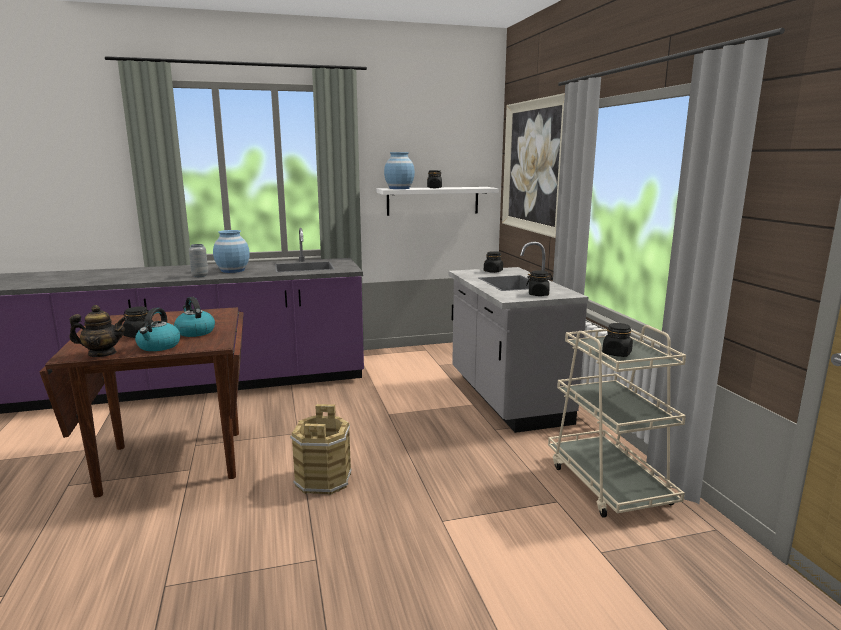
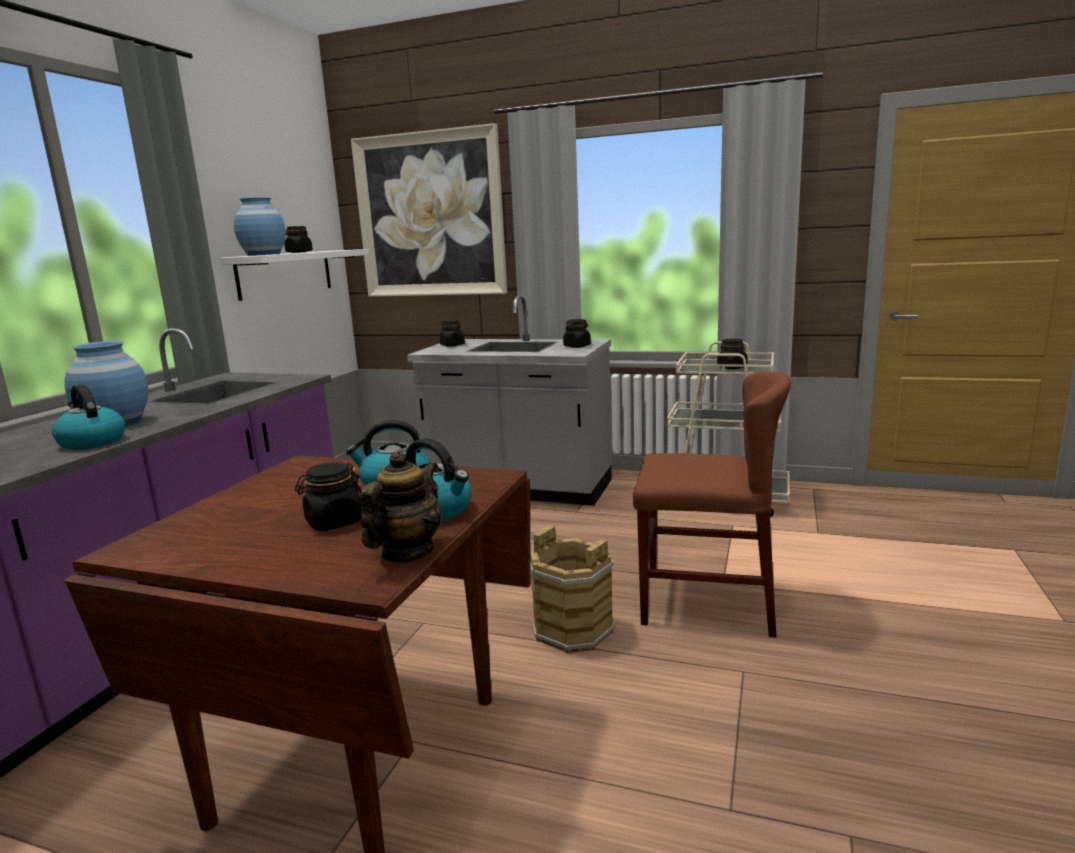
camera: 55 degrees left, 0 degrees up
(200, 276) = (91, 442): grey vase -> kettle
(402, 521) = (707, 602): none -> brown chair

